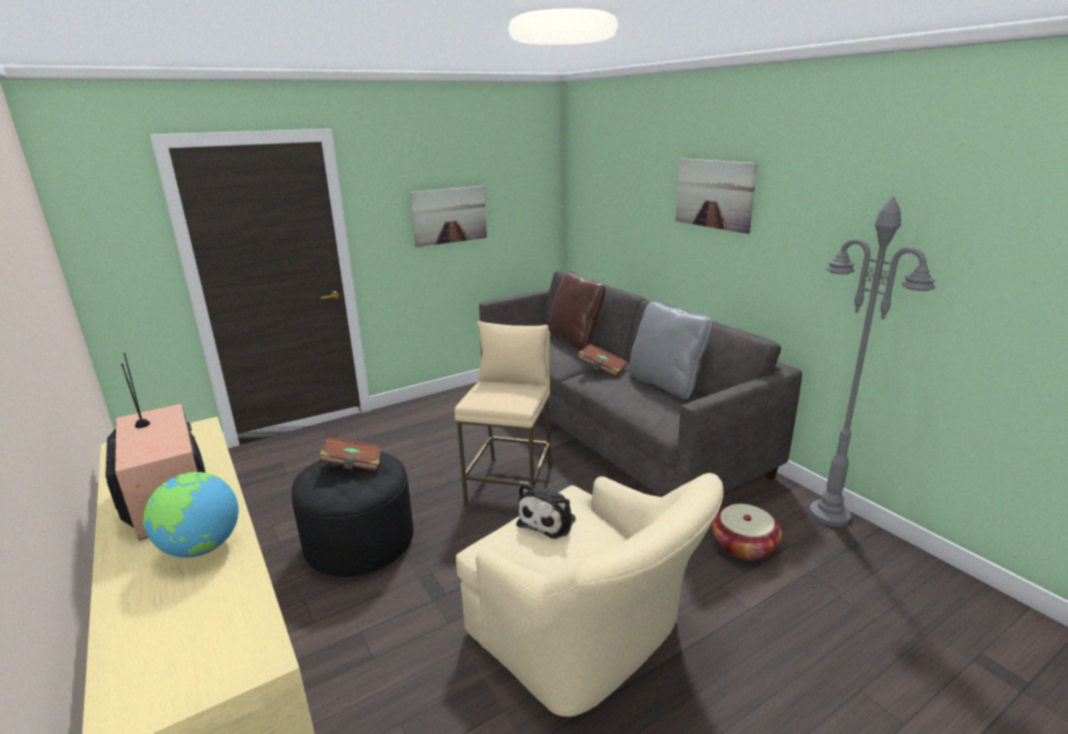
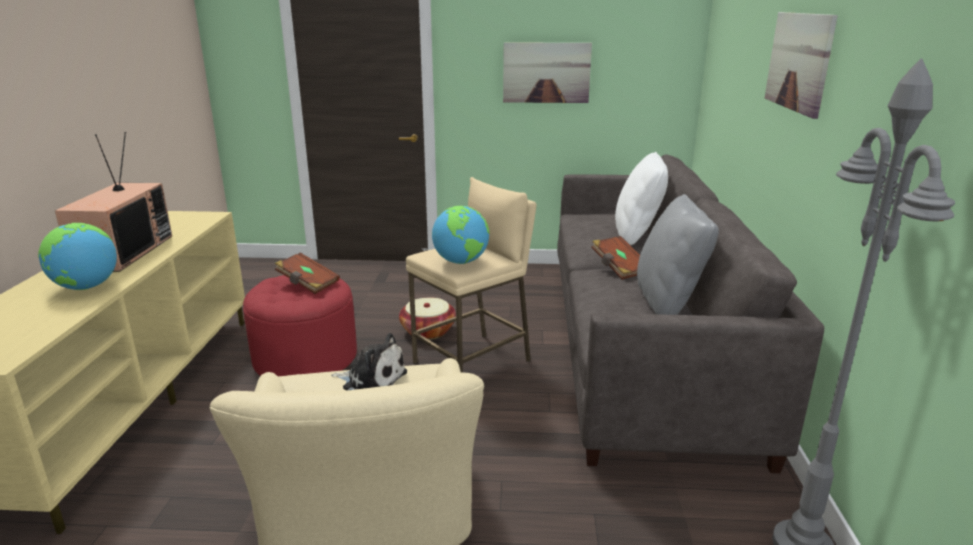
camera: 35 degrees right, 0 degrees up
(360, 541) = (305, 358): black ottoman -> red ottoman
(513, 397) = (461, 262): none -> globe
(549, 520) = (372, 380): plush toy -> plush toy turned 135 degrees counterclockwise
(575, 340) = (637, 235): brown pillow -> white pillow
(743, 545) = (635, 521): basket -> basket (428, 331)

